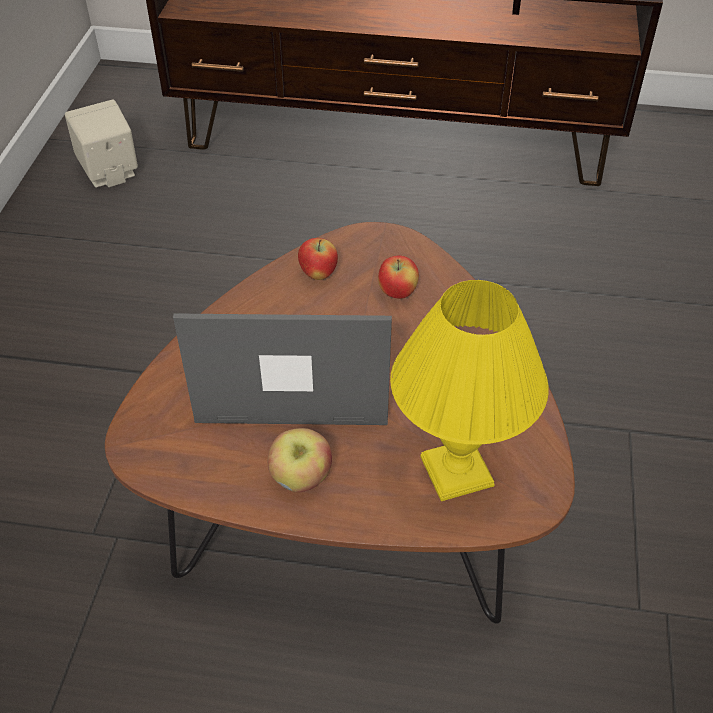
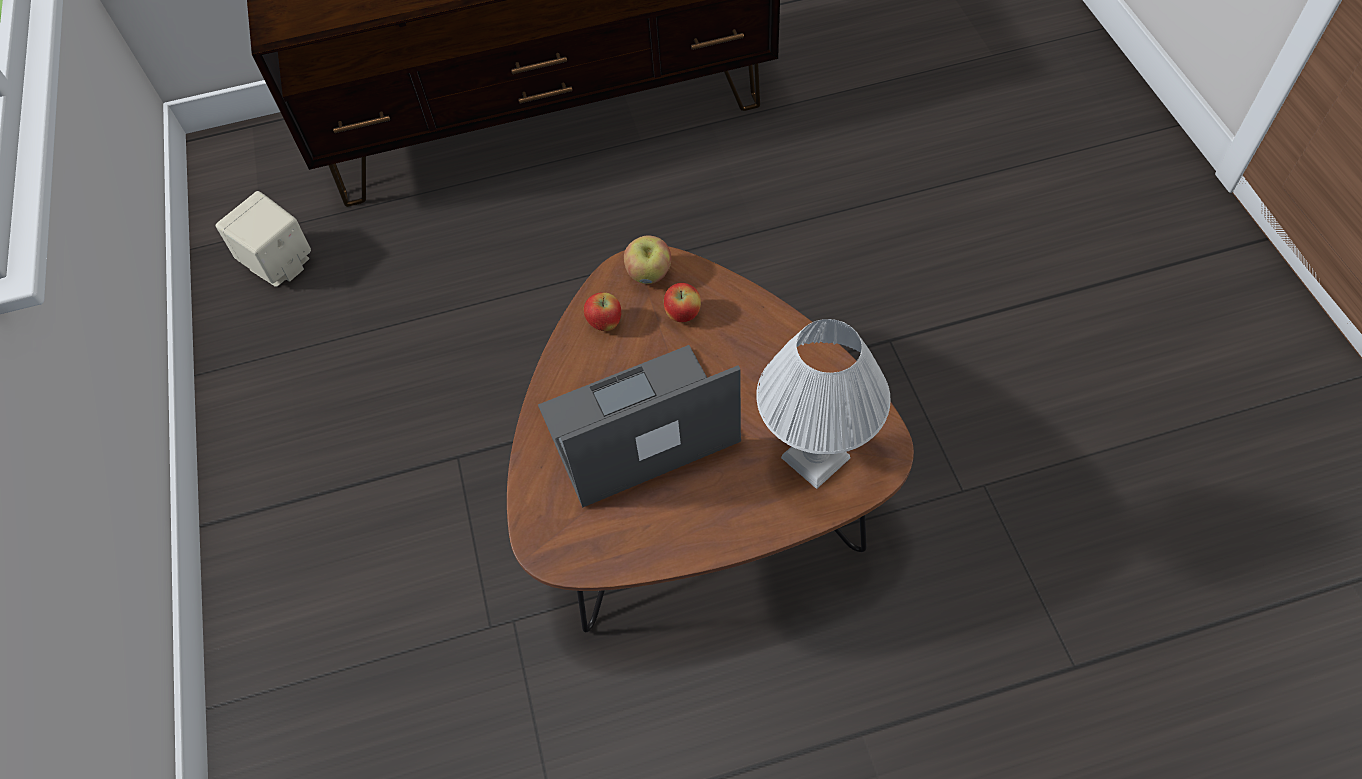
camera: 20 degrees left, 10 degrees up
(301, 478) = (698, 517): apple -> apple (649, 274)
(455, 470) = (813, 457): yellow table lamp -> white table lamp

